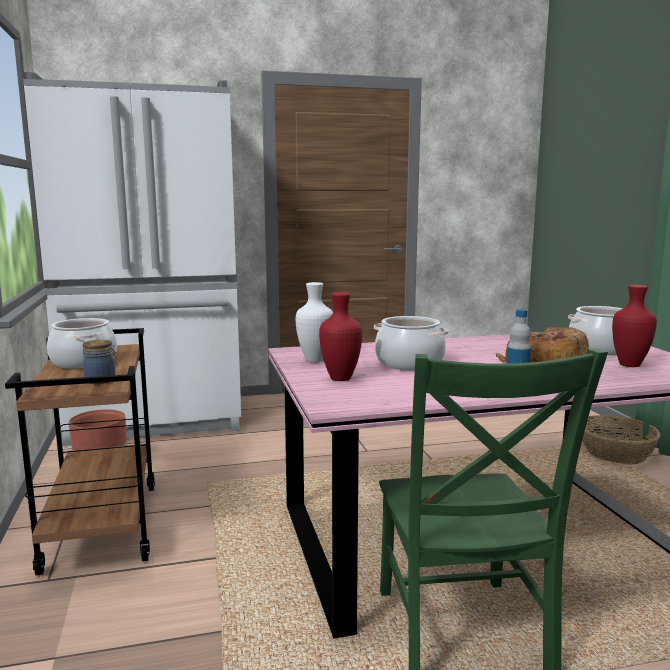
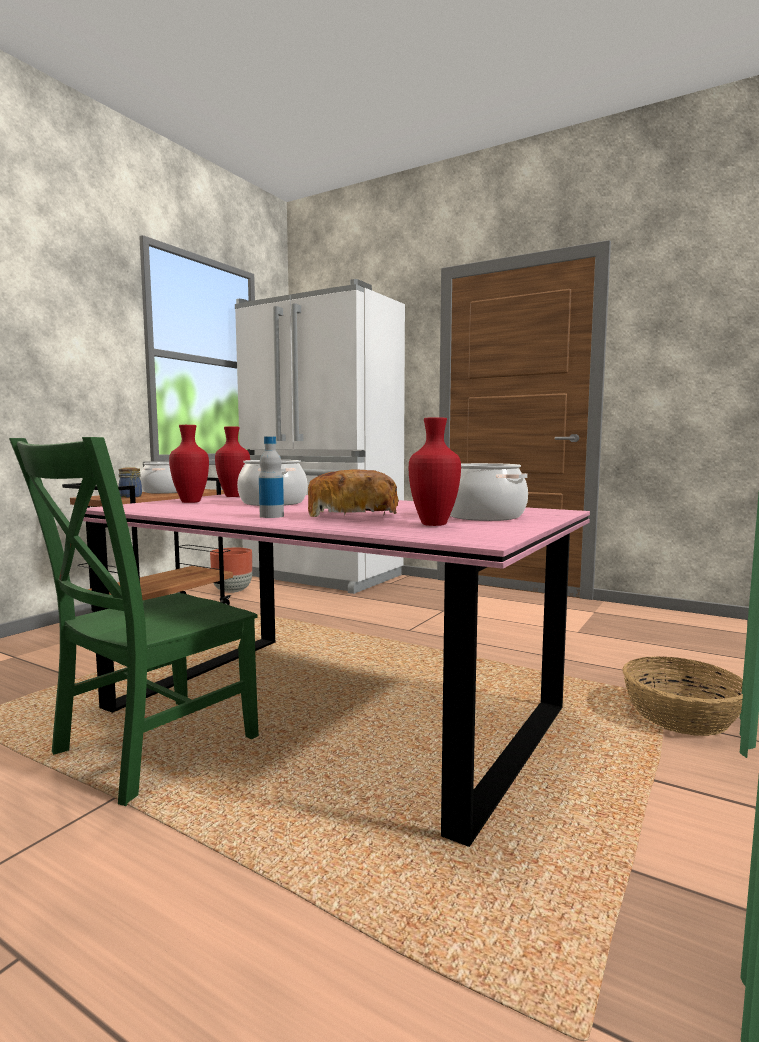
camera: 45 degrees right, 5 degrees down
(314, 360) = (232, 496): white vase -> red vase

